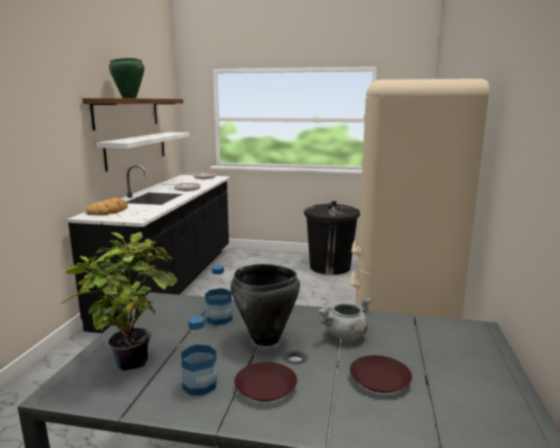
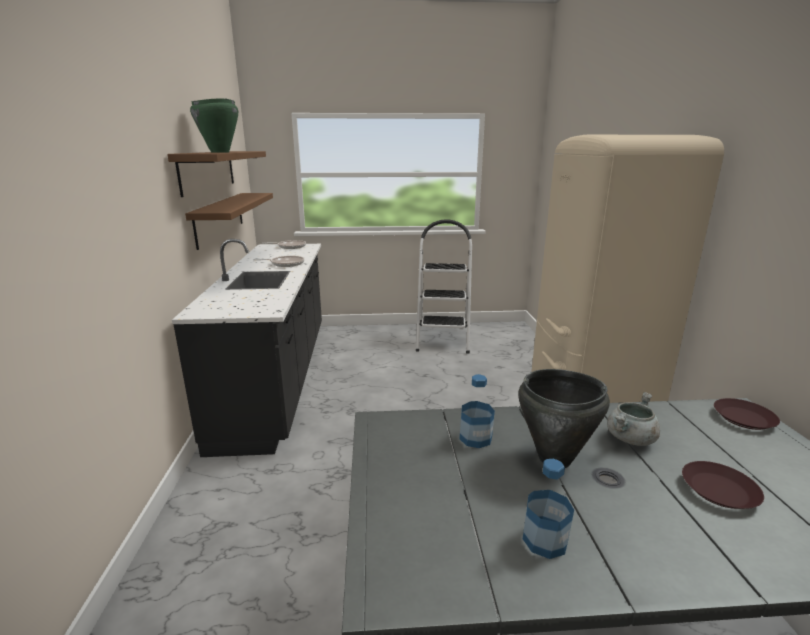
camera: 15 degrees left, 5 degrees up
(109, 211) = (220, 304): bread -> none
(131, 358) = (425, 517): potted plant -> none
(137, 149) = (220, 218): white shelf -> brown shelf
(265, 386) = (618, 526): brown plate -> brown plate (743, 418)
(330, 267) = (443, 337): black trash can -> step ladder

